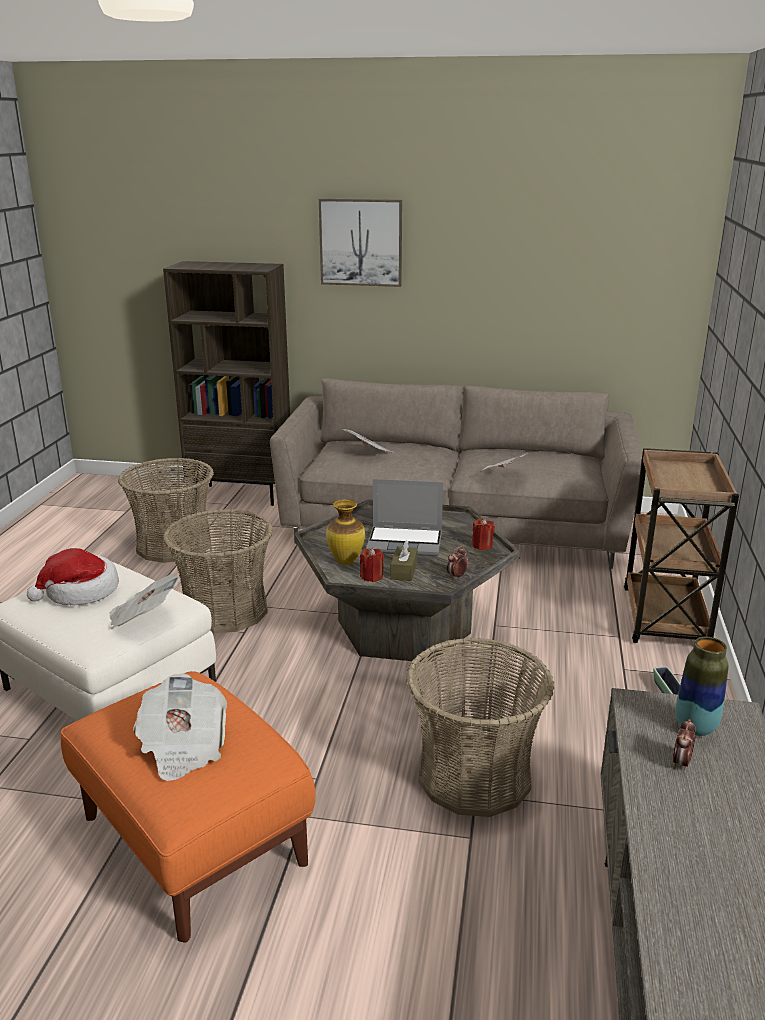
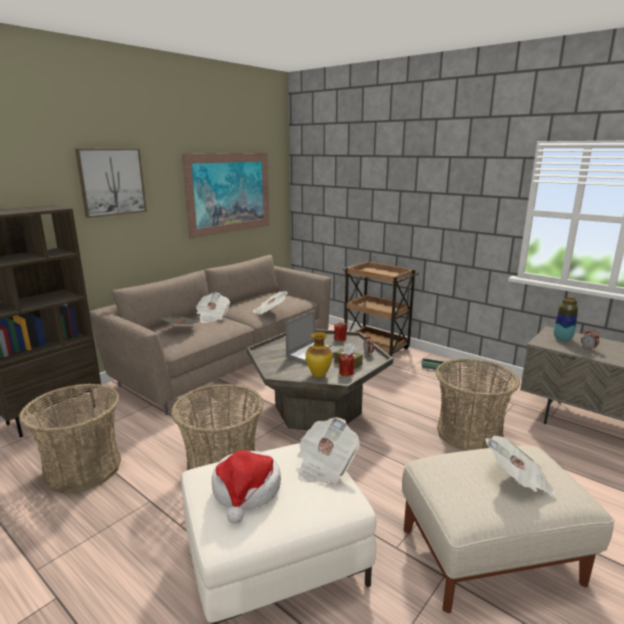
camera: 60 degrees left, 5 degrees down
(194, 838) = (488, 555): orange ottoman -> beige ottoman
(431, 454) = (212, 317): none -> newspaper
(558, 276) = (229, 193): none -> picture

